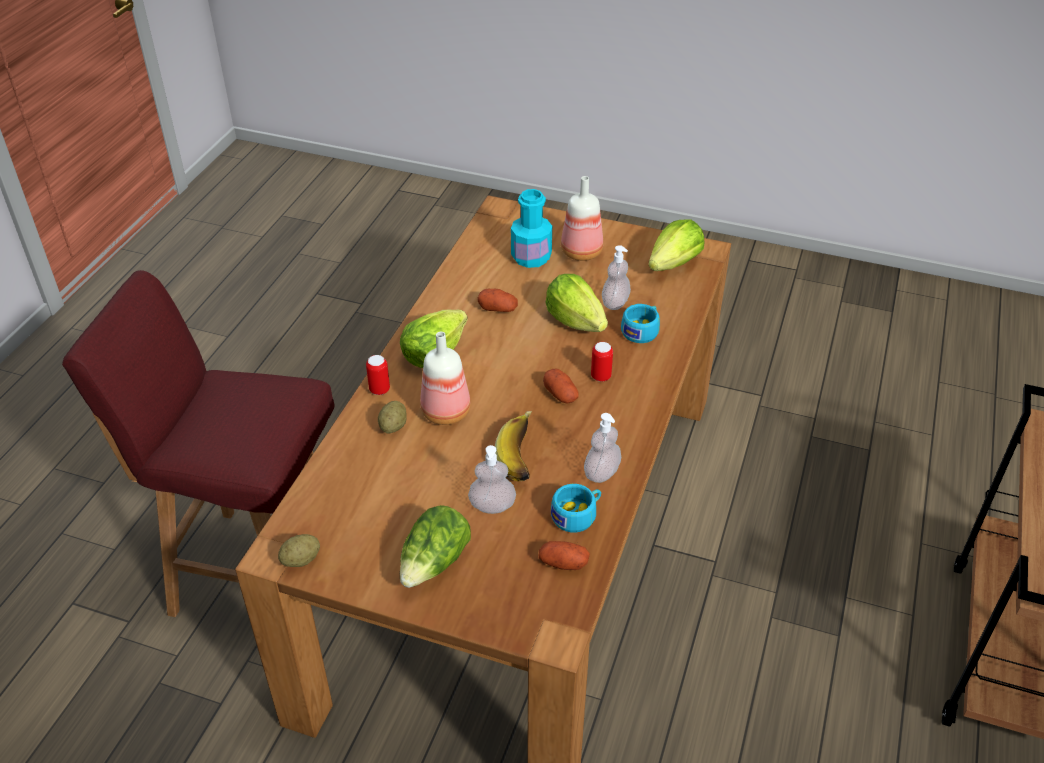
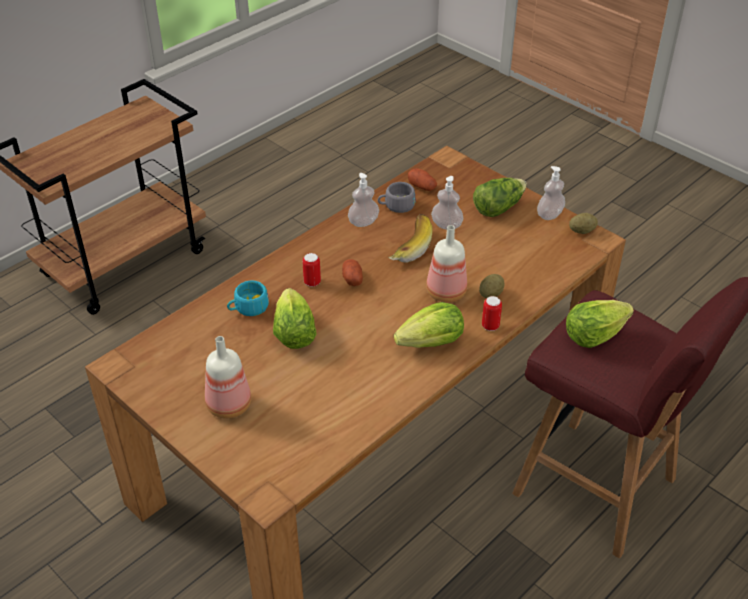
camera: 155 degrees left, 0 degrees up
(498, 308) = (351, 368): potato -> none
(531, 257) = (281, 416): turquoise bottle -> none
(577, 515) = (396, 205): turquoise cup -> grey cup
(615, 303) = (246, 340): soap dispenser -> soap dispenser (549, 215)
(674, 264) = (159, 360): lettuce -> lettuce (593, 335)

